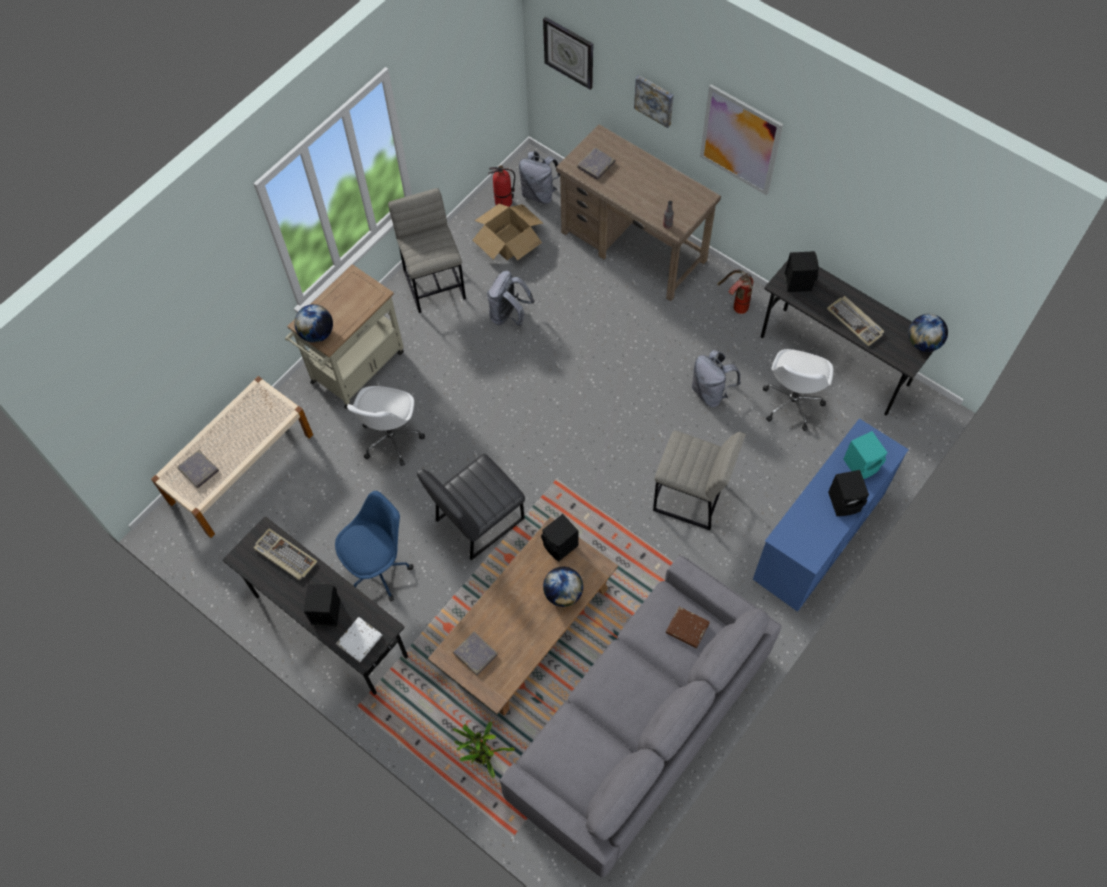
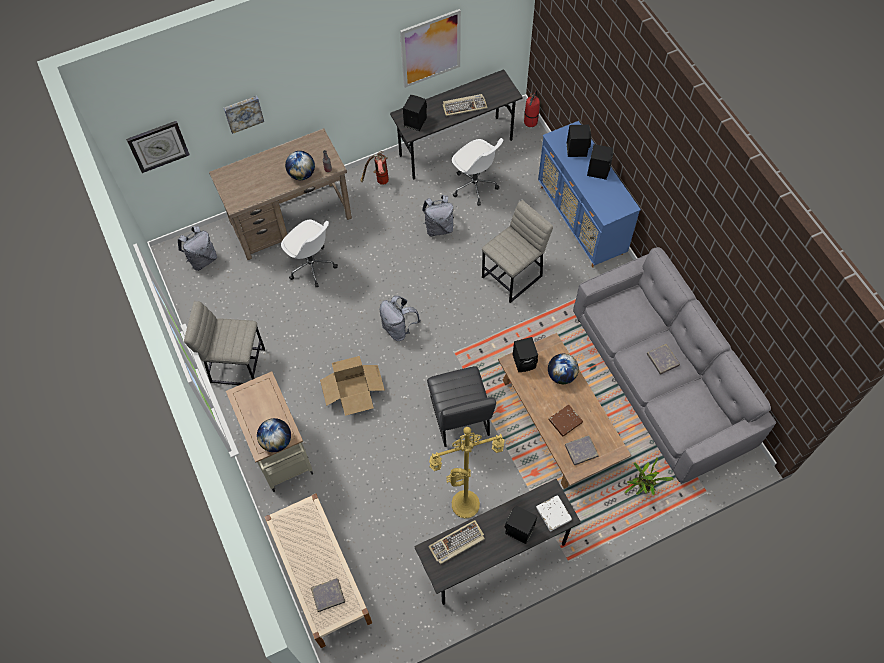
camera: 65 degrees left, 0 degrees up
(380, 570) = (466, 502): blue office chair -> yellow floor lamp
(391, 441) = (360, 452): white office chair -> white office chair (313, 267)
(503, 202) = (194, 287): fire extinguisher -> fire extinguisher (530, 122)
(509, 241) = (232, 298): cardboard box -> cardboard box (353, 391)
(509, 315) = (298, 325): grey backpack -> grey backpack (399, 328)
(596, 165) = (245, 189): grey book -> grey book (662, 360)
(687, 628) = (629, 307): brown book -> brown book (565, 421)
(740, 140) = (319, 78): picture -> picture (430, 48)
(862, 465) = (576, 149): turquoise speaker -> black speaker
(923, 342) = (500, 79): globe -> globe (302, 174)

